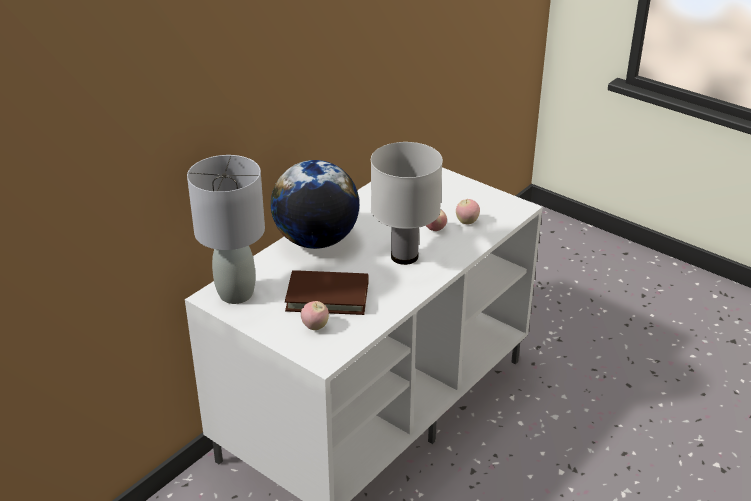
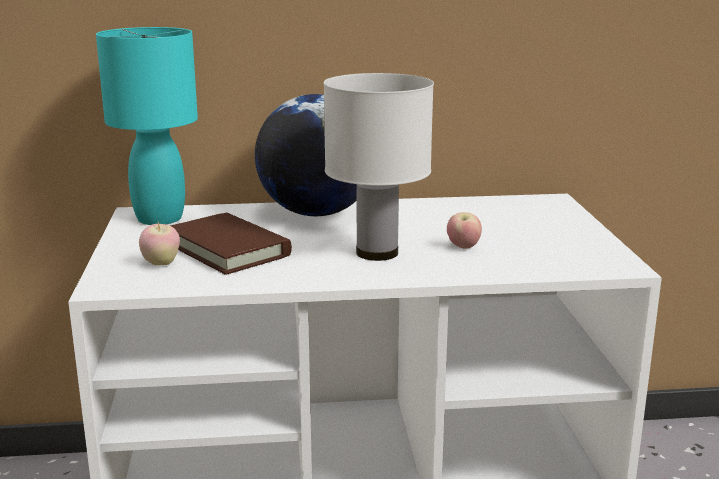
camera: 45 degrees right, 15 degrees down
(235, 294) = (158, 218): grey table lamp -> turquoise table lamp
(467, 222) = (518, 255): apple -> none

